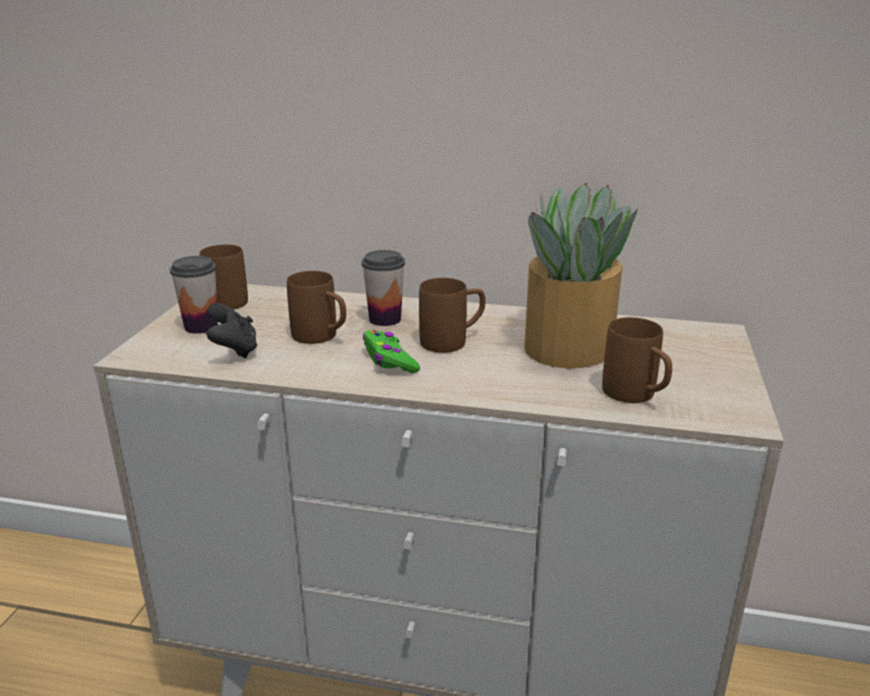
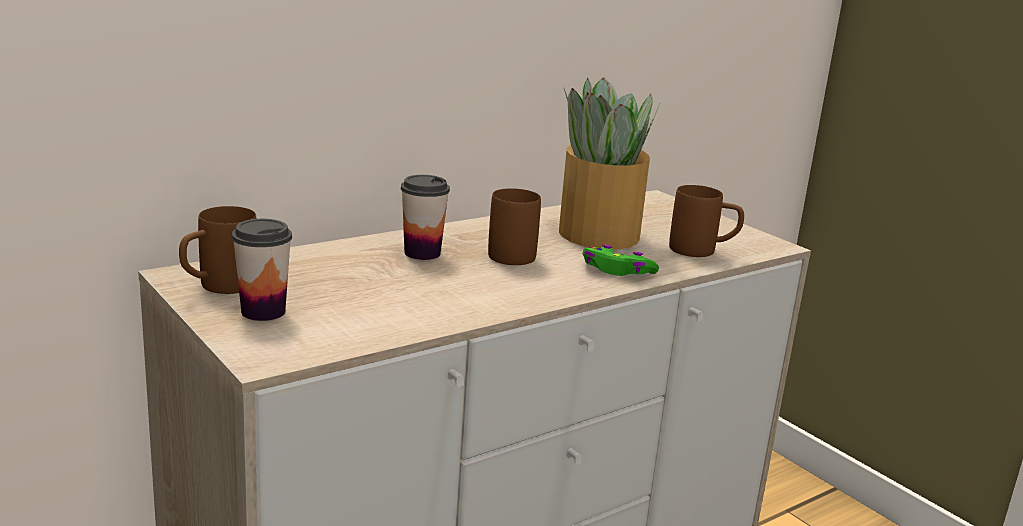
camera: 50 degrees left, 5 degrees down
(234, 350) = (357, 319): black game controller -> none
(322, 337) = (407, 283): brown mug -> none
(389, 360) = (505, 281): green game controller -> green game controller (617, 271)

